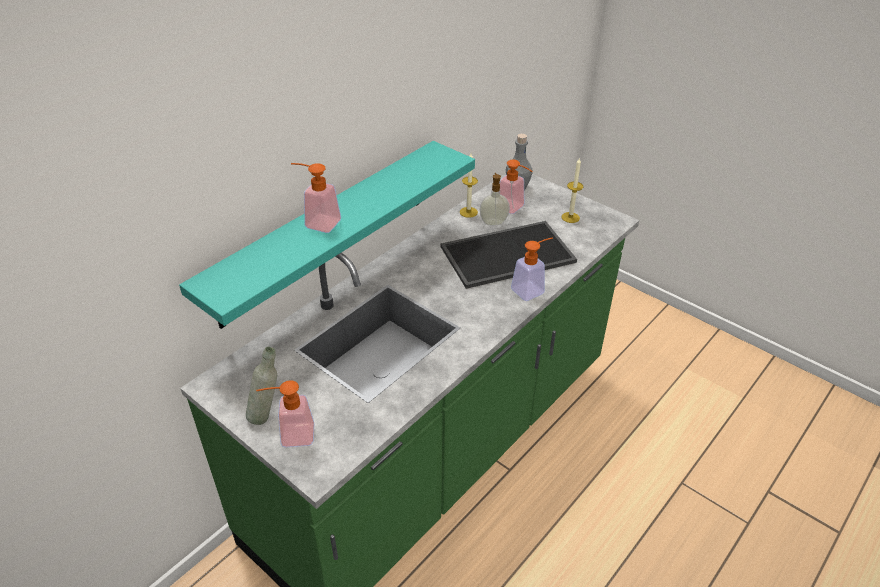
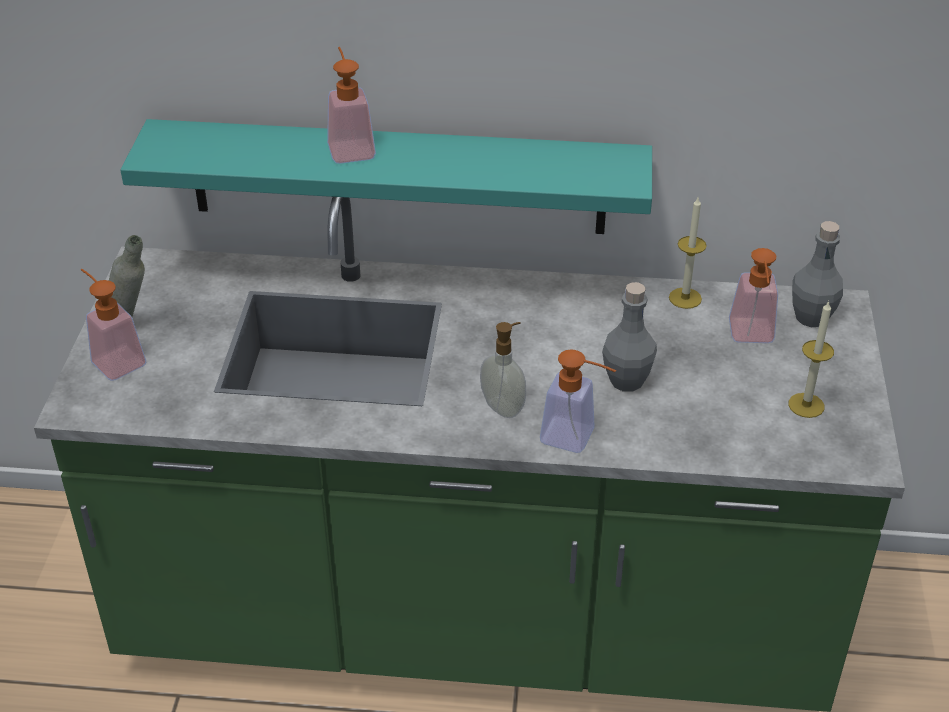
camera: 55 degrees right, 0 degrees up
(493, 222) = (691, 332): soap dispenser -> soap dispenser (504, 407)
(507, 256) = (626, 381): tray -> grey bottle

